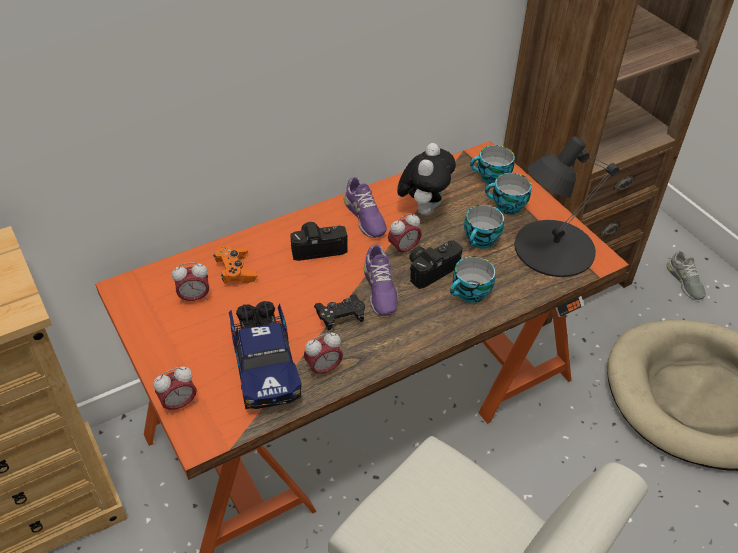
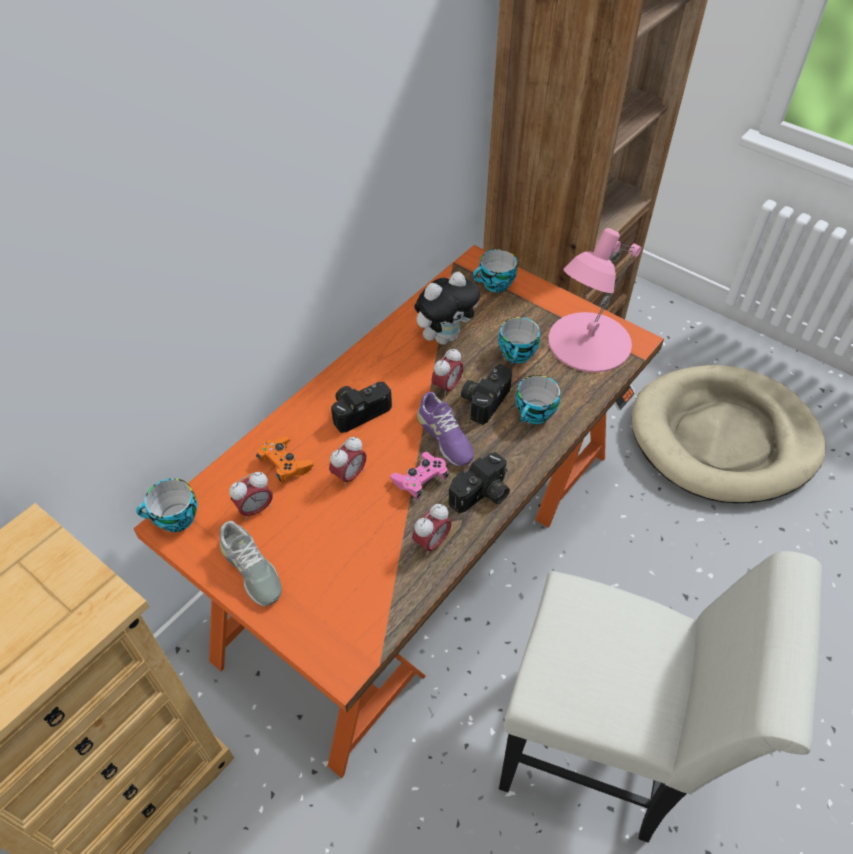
camera: 20 degrees left, 5 degrees up
(179, 404) = (300, 634): alarm clock -> alarm clock (349, 475)
(265, 365) = (370, 559): toy truck -> none
(340, 317) = (420, 480): black game controller -> pink game controller
(364, 217) = (390, 363): purple shoe -> none
(387, 345) = (482, 495): none -> camera
(424, 208) = (445, 336): plush toy -> plush toy turned 60 degrees clockwise
(507, 206) = (524, 311): cup -> cup (175, 520)
(552, 248) = (588, 342): black table lamp -> pink table lamp
(684, 281) = (662, 330): grey shoe -> grey shoe (251, 570)

